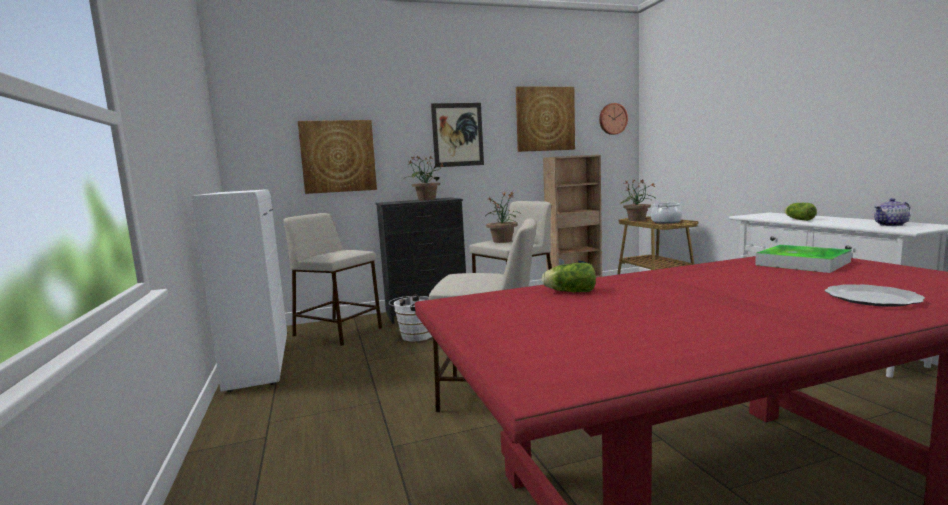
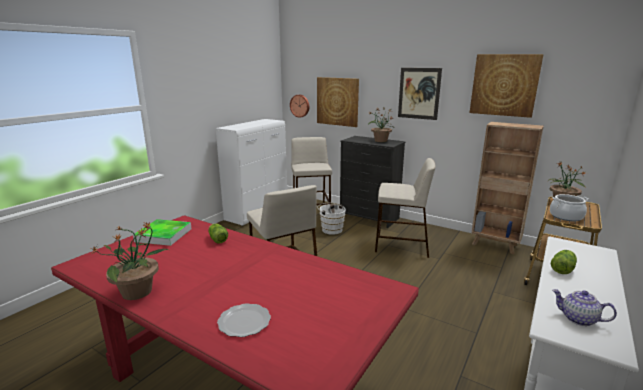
camera: 50 degrees right, 10 degrees up
(502, 241) = (395, 187): potted plant -> potted plant (138, 291)
(612, 119) = (592, 89): wall clock -> wall clock (300, 105)
(802, 263) = (352, 292): tray -> tray (163, 235)

